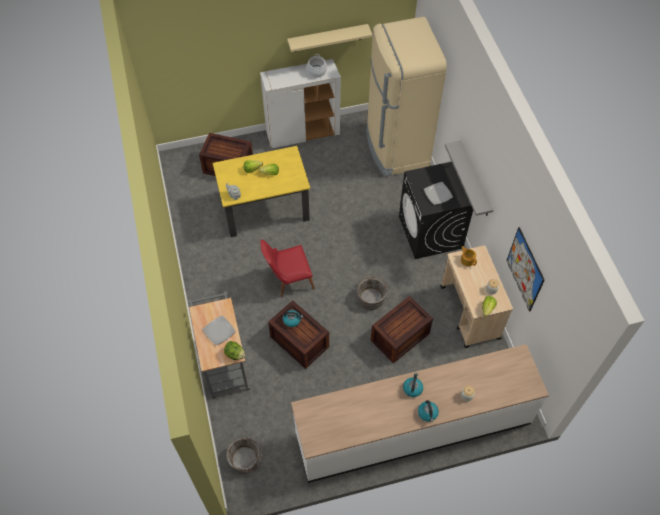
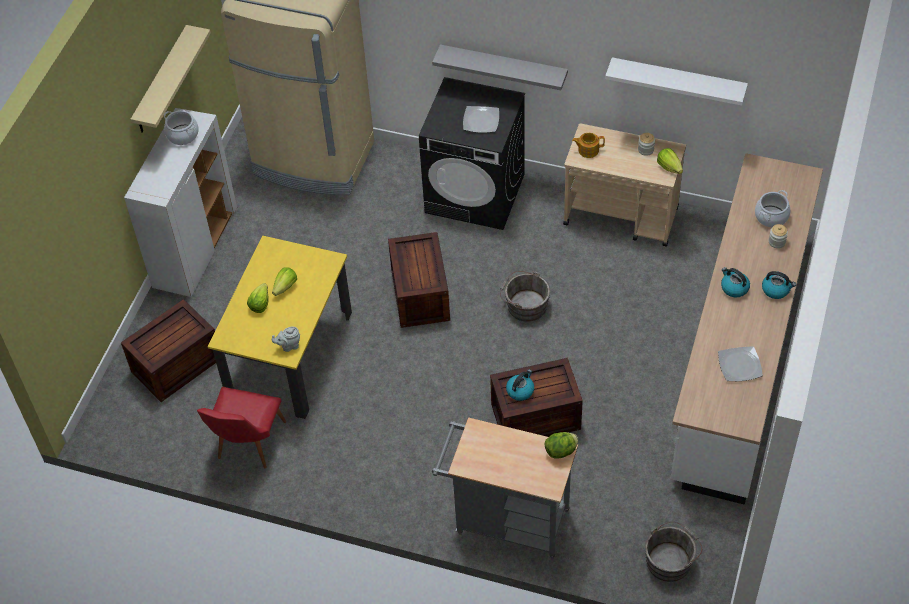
camera: 55 degrees left, 5 degrees down
(218, 331) = (512, 454): plate -> plate (739, 365)
(288, 280) = (431, 383): red chair -> red chair (247, 445)
(400, 336) = (605, 303): crate -> crate (420, 293)
(485, 383) = (771, 216): none -> cooking pot
(525, 269) = (678, 81): picture -> white shelf

